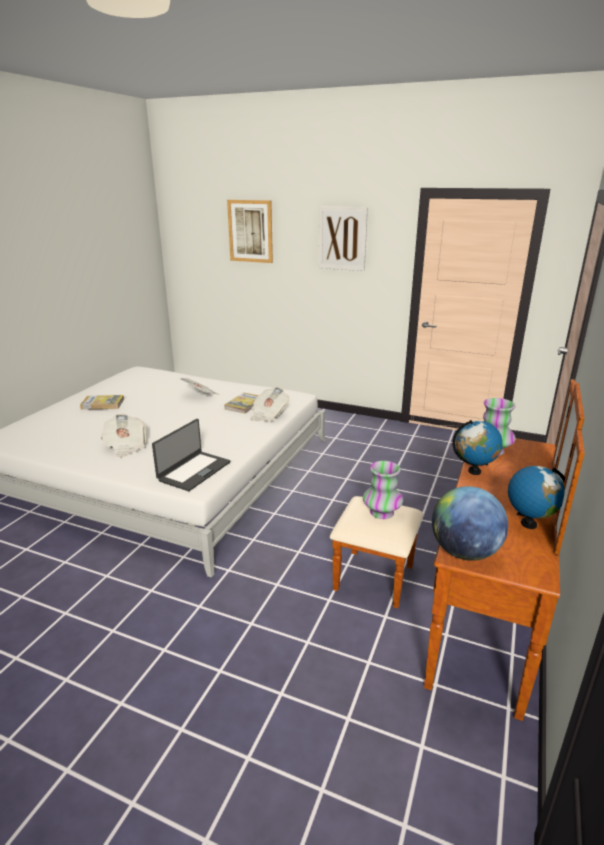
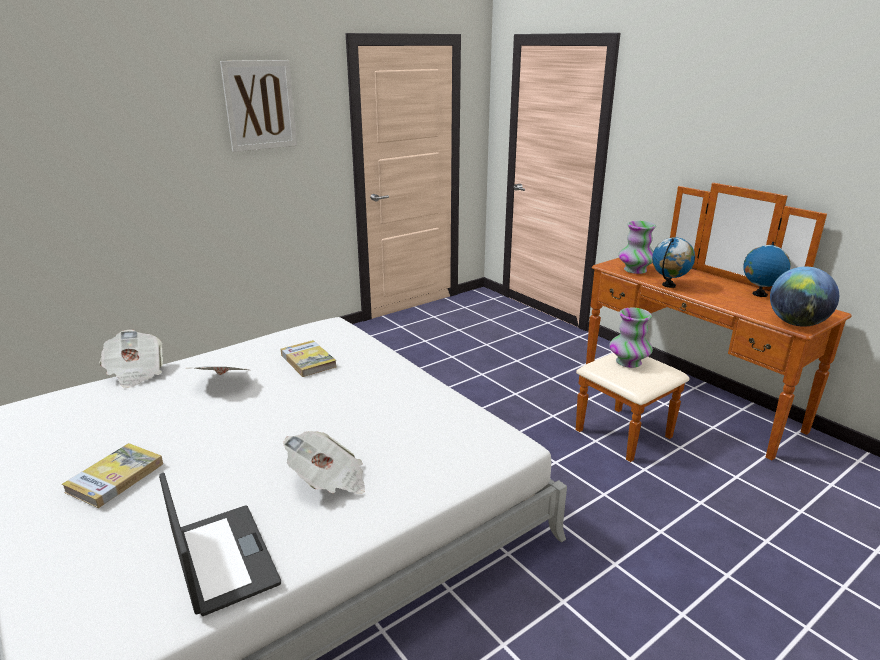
camera: 60 degrees left, 0 degrees up
(193, 471) = (468, 438): laptop -> laptop (222, 559)
(250, 231) = (99, 109): picture -> none
(268, 415) = (362, 354): newspaper -> newspaper (135, 373)

